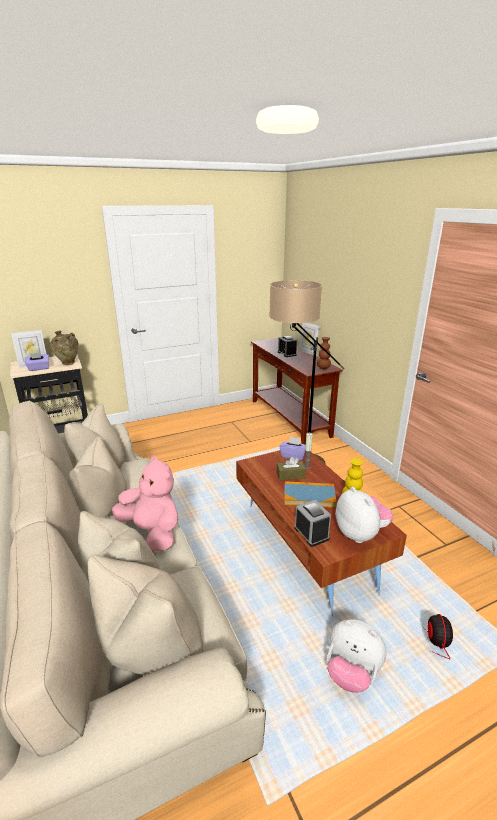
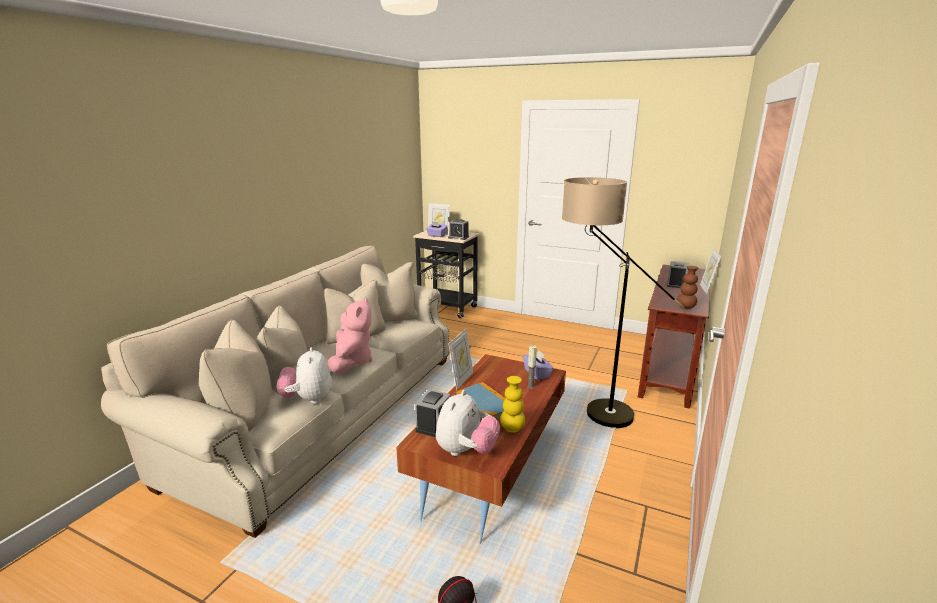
camera: 50 degrees right, 5 degrees down
(68, 364) = (458, 237): beige vase -> alarm clock
(261, 489) = (461, 380): none -> picture frame
(290, 475) = (504, 384): brown tissue box -> none
(351, 673) = (367, 562): plush toy -> plush toy (308, 399)

